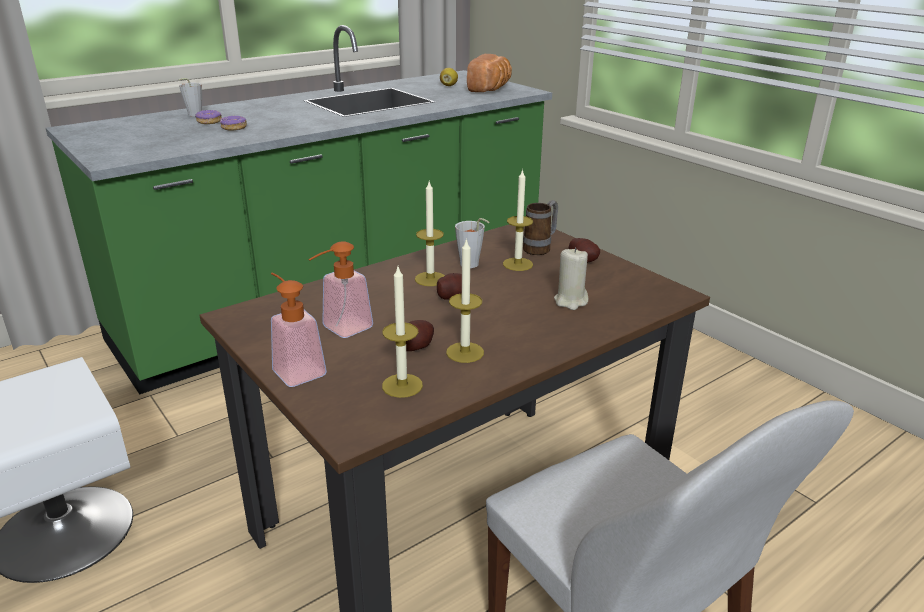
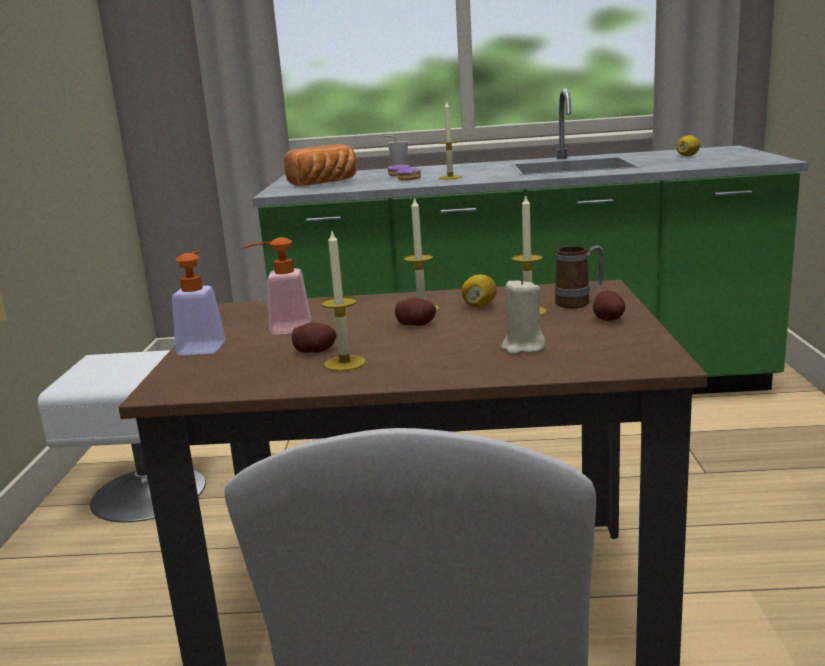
camera: 40 degrees right, 10 degrees down
(402, 385) = (252, 373): candle -> candle (450, 177)
(471, 266) = (479, 306): grey cup -> lemon
(491, 89) = (733, 158): bread -> bread (325, 183)

